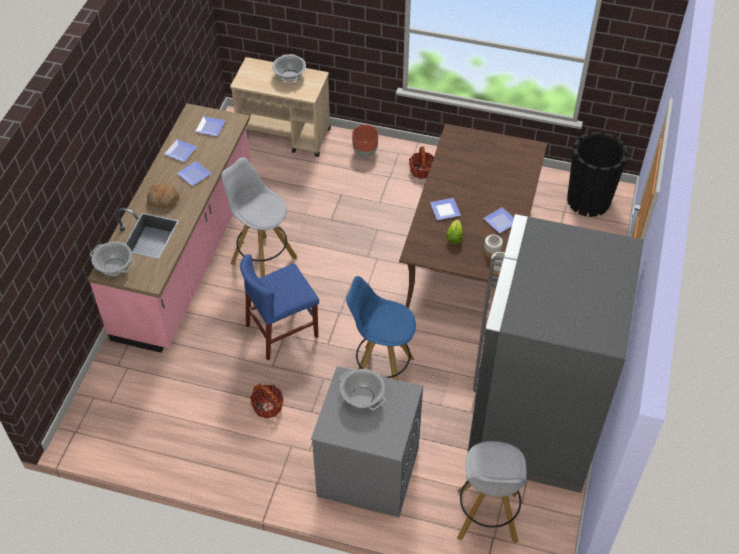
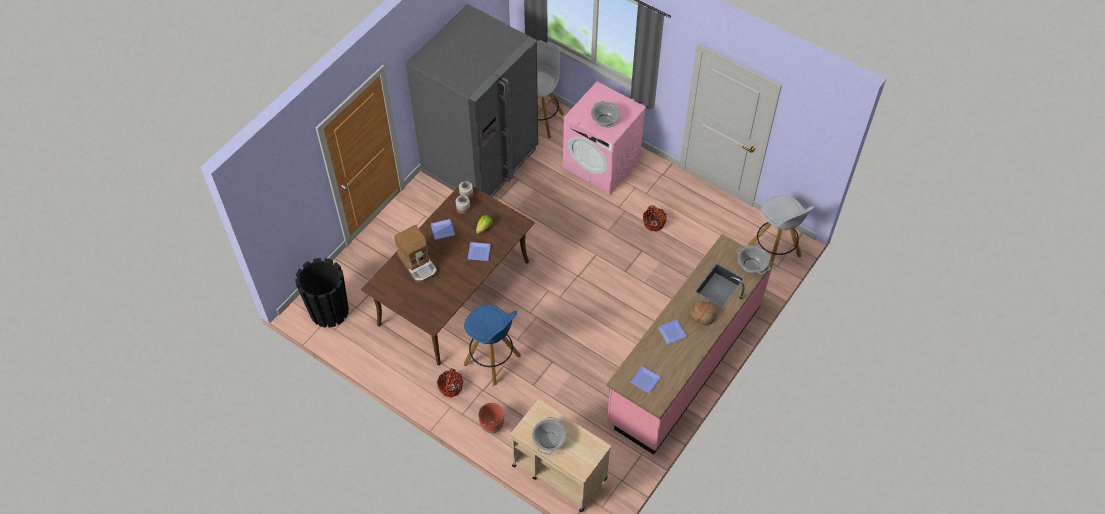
camera: 160 degrees left, 5 degrees up
(179, 152) = (679, 360): plate -> none
(262, 260) = (622, 340): white stool -> white stool (774, 252)
(282, 331) = (626, 274): blue chair -> none
(367, 472) = (602, 164): grey washing machine -> pink washing machine
(381, 372) = (566, 222): blue stool -> blue stool (493, 361)
(504, 180) = (418, 264): none -> coffee machine

